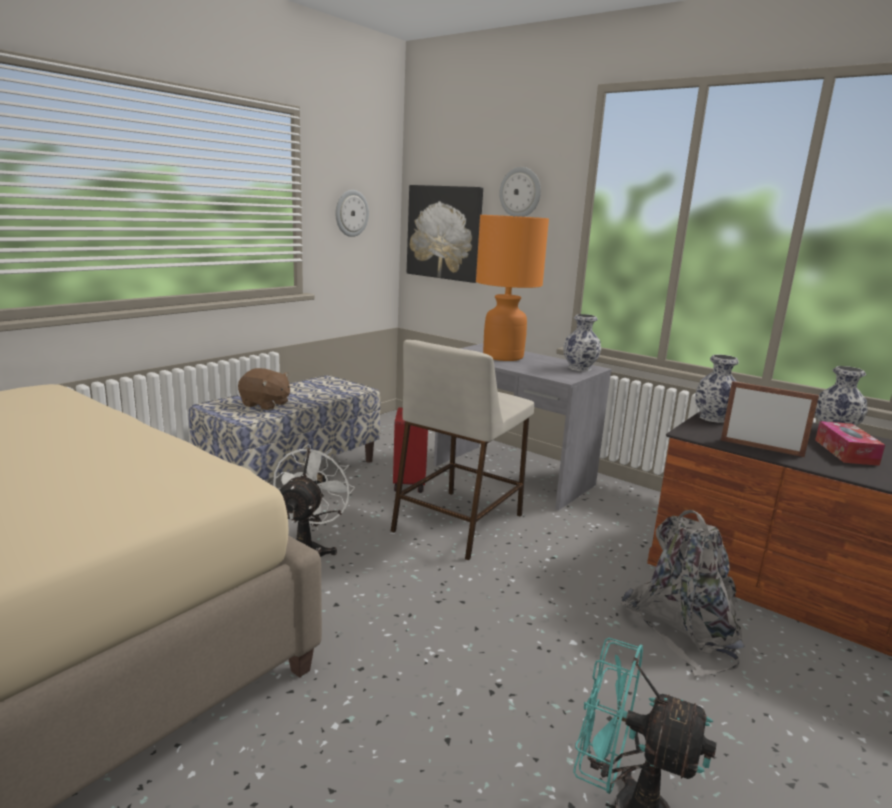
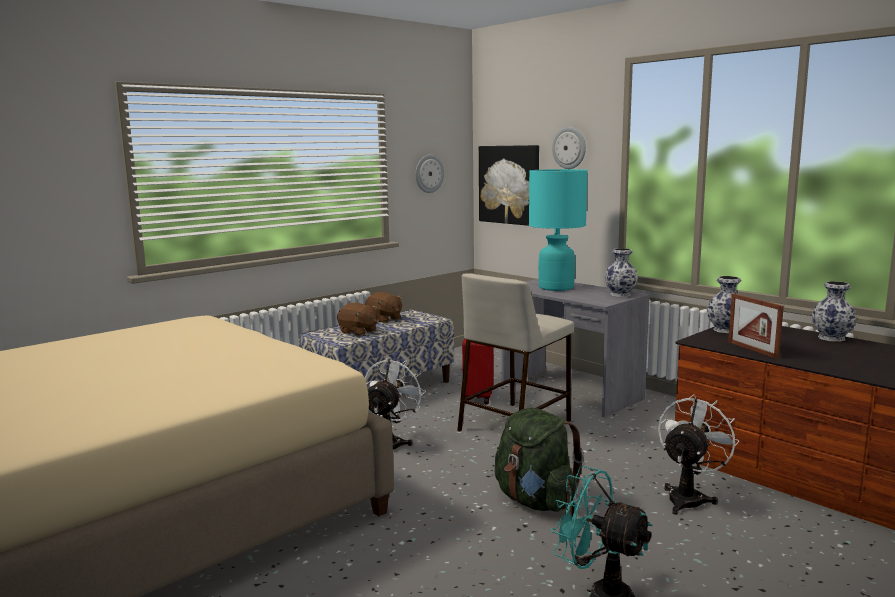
camera: 10 degrees right, 5 degrees down
(296, 387) = (384, 319): none -> brown plush toy
(502, 356) = (556, 287): orange table lamp -> turquoise table lamp
(504, 641) = (535, 501): none -> green backpack
(686, 628) = (689, 497): grey backpack -> white fan
(761, 448) = (752, 350): picture frame -> picture frame turned 150 degrees counterclockwise
(845, 452) = (828, 352): tissue box -> none

